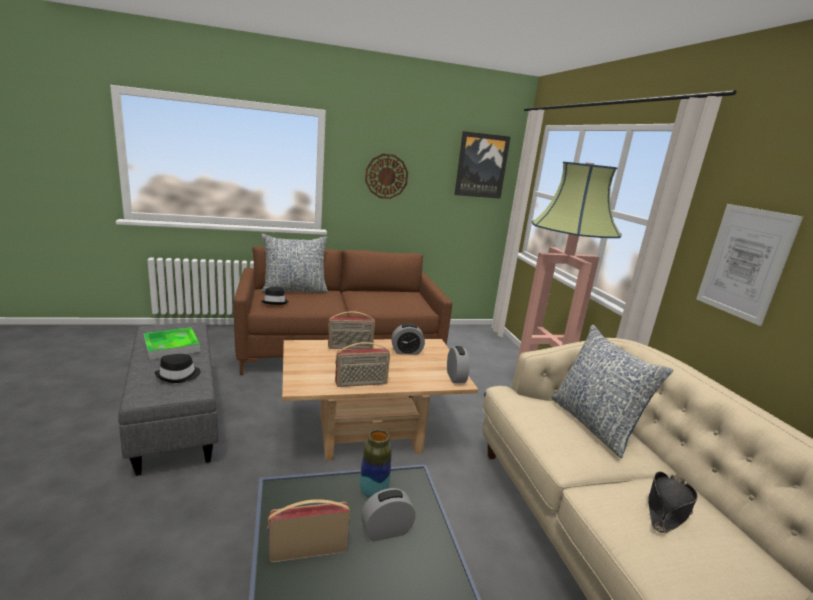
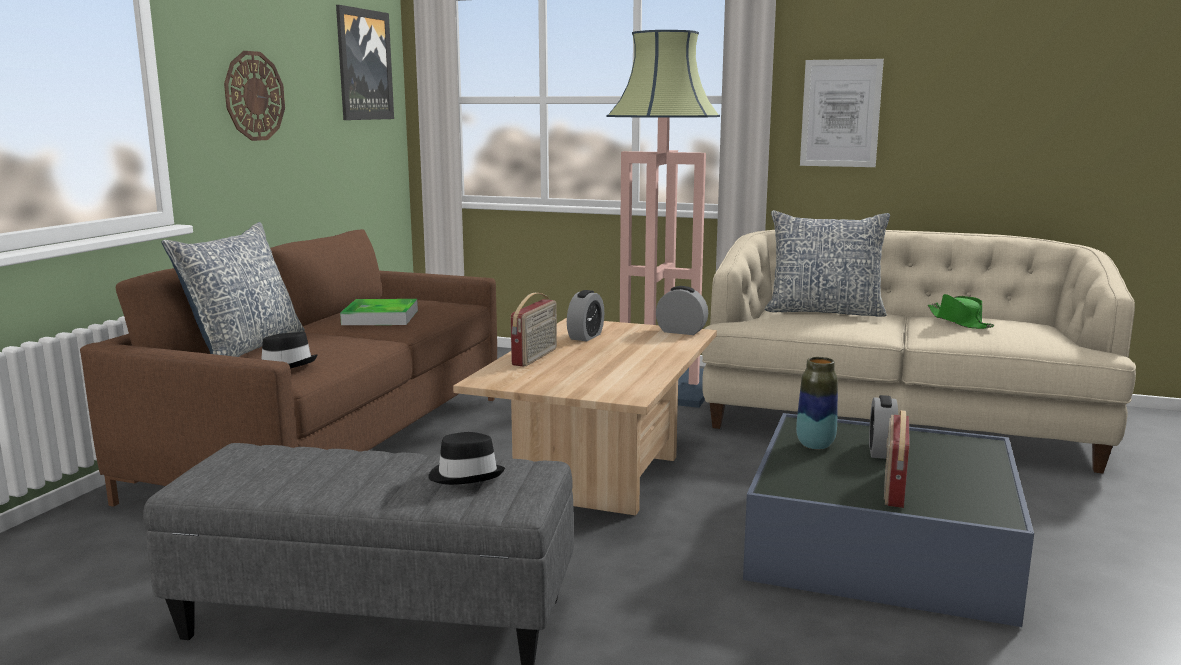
camera: 55 degrees left, 5 degrees down
(171, 346) = (325, 472): tray -> tray (380, 317)
(361, 383) = (652, 368): radio -> none
(667, 508) = (959, 322): black hat -> green hat

